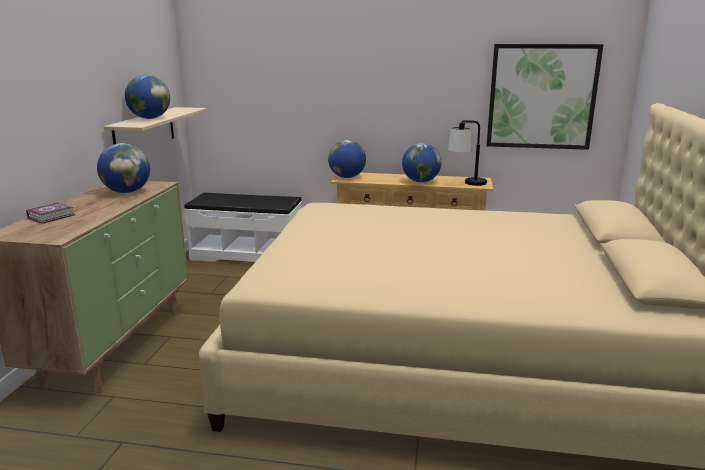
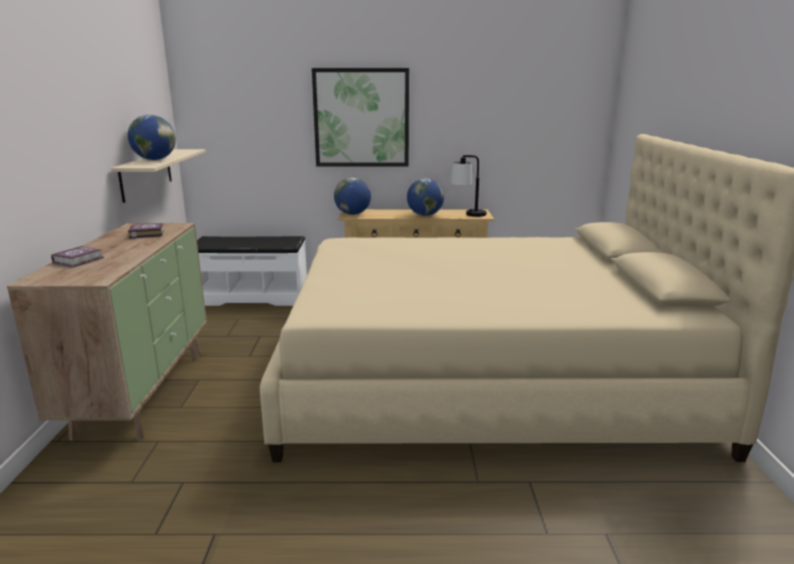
camera: 10 degrees left, 0 degrees up
(127, 192) = (146, 234): globe -> book
(541, 97) = (531, 132): picture -> picture (361, 118)

